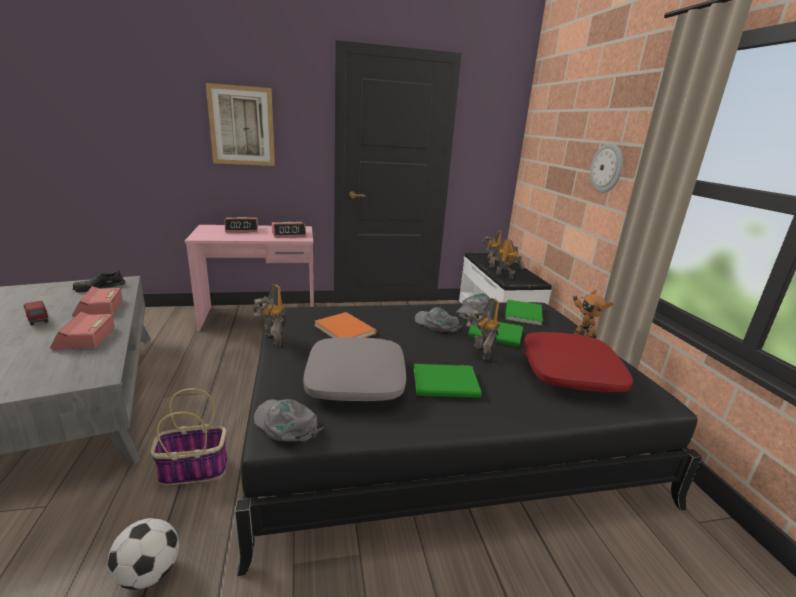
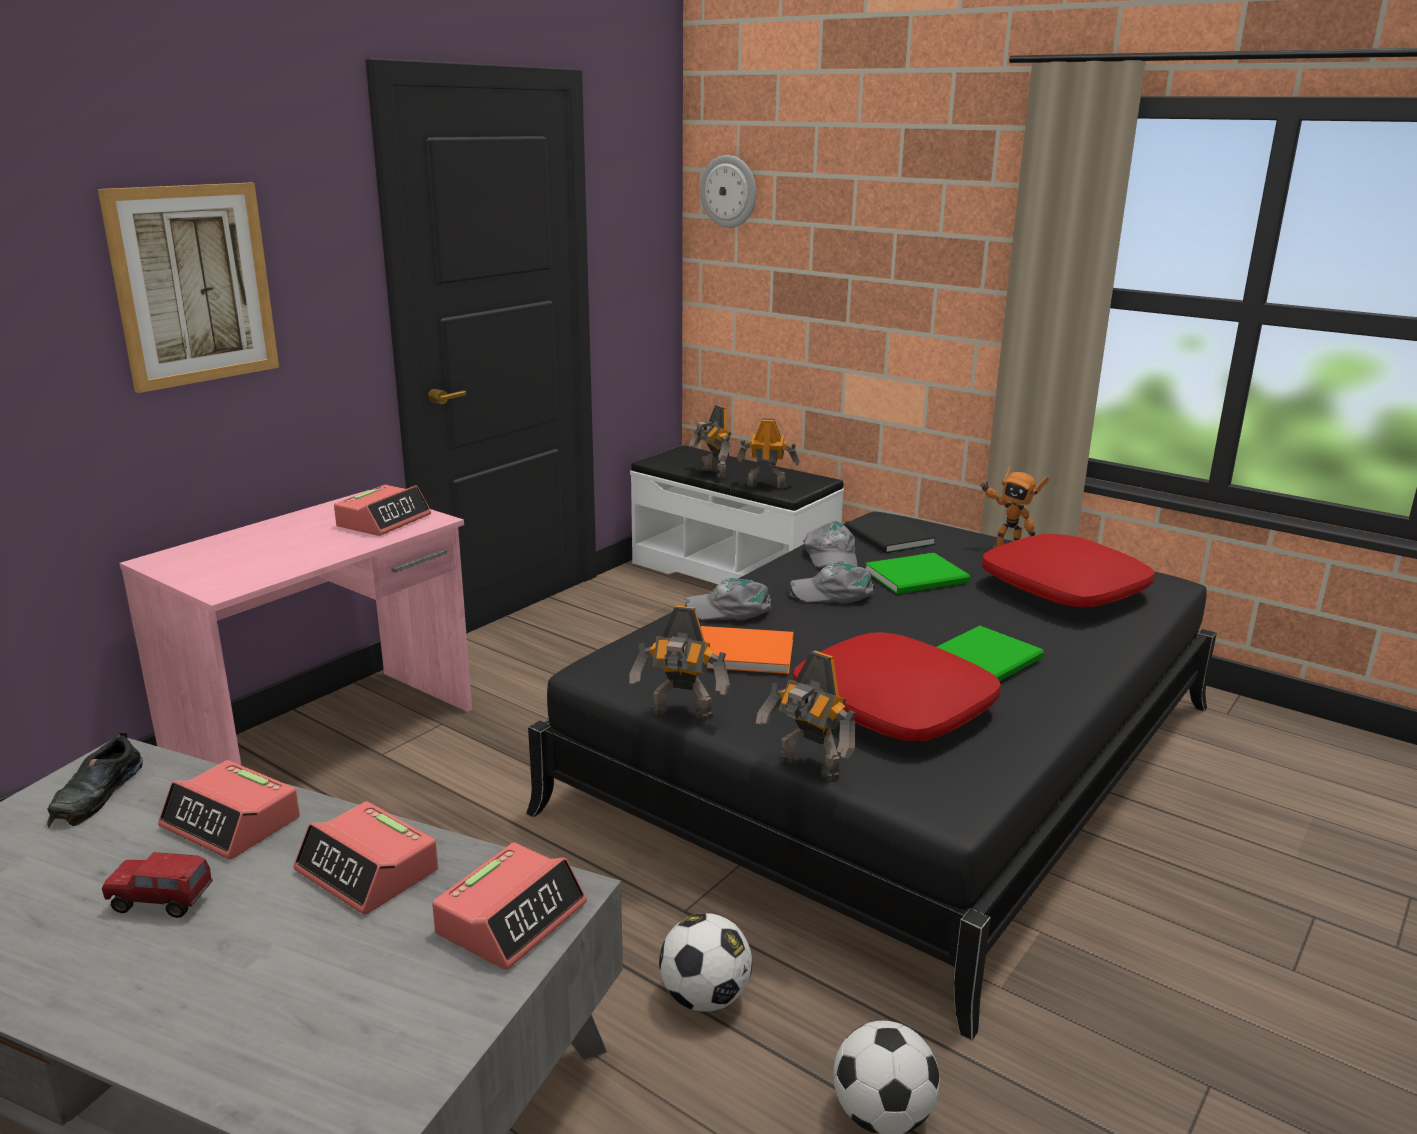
camera: 40 degrees left, 0 degrees up
(192, 470) = (705, 998): basket -> football
(242, 230) = (260, 542): alarm clock -> alarm clock (511, 918)
(286, 424) = (937, 790): grey cap -> grey cap (730, 609)
(356, 380) = (894, 706): grey pillow -> red pillow
(480, 353) = (947, 608): toy robot -> toy robot (807, 769)
(522, 314) = (888, 537): green book -> black book
(607, 168) = (924, 273): wall clock -> wall clock (729, 191)

